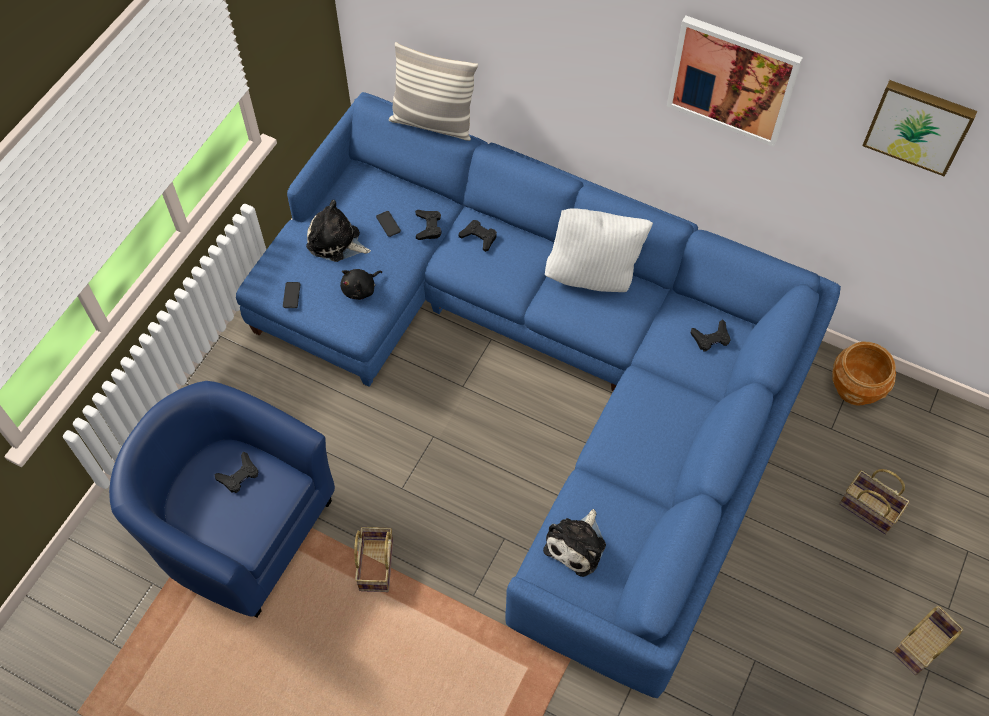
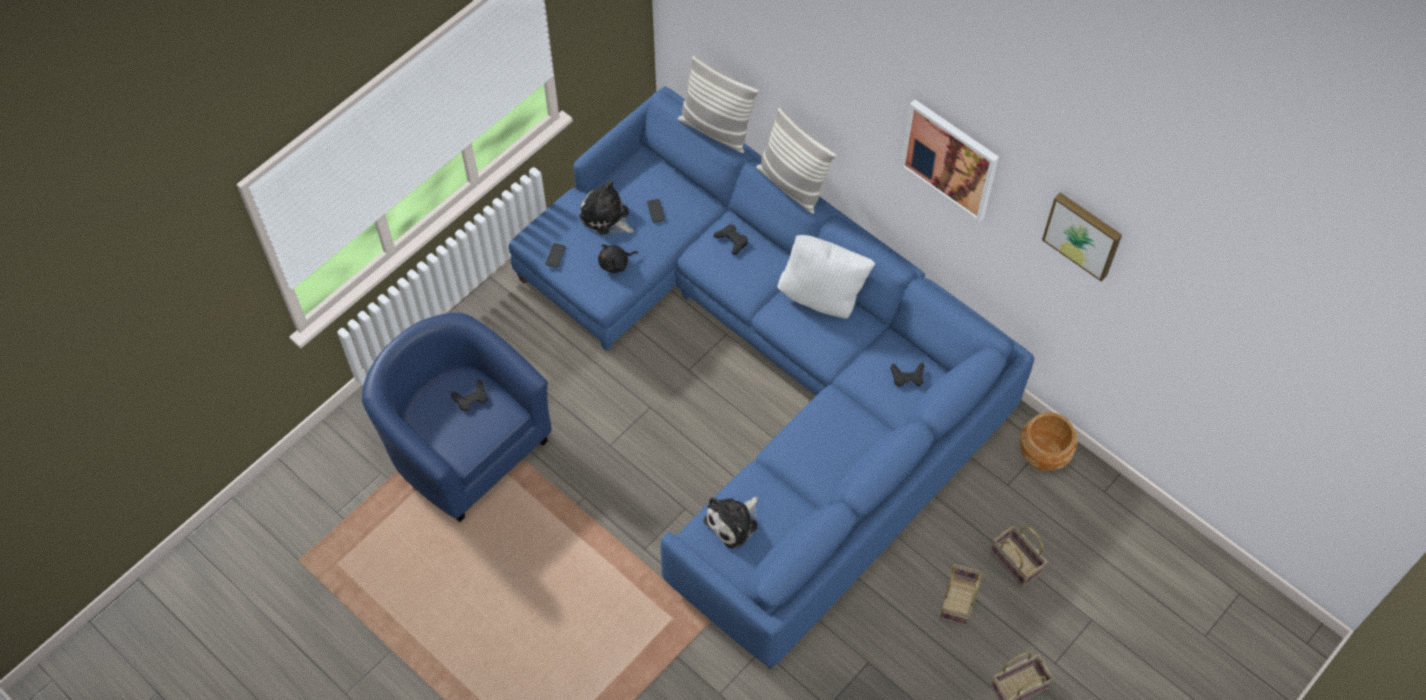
camera: 15 degrees right, 0 degrees up
(377, 567) = (570, 506): basket -> basket (958, 602)
(428, 227) = (690, 221): black game controller -> none
(532, 163) = (791, 185): none -> pillow

